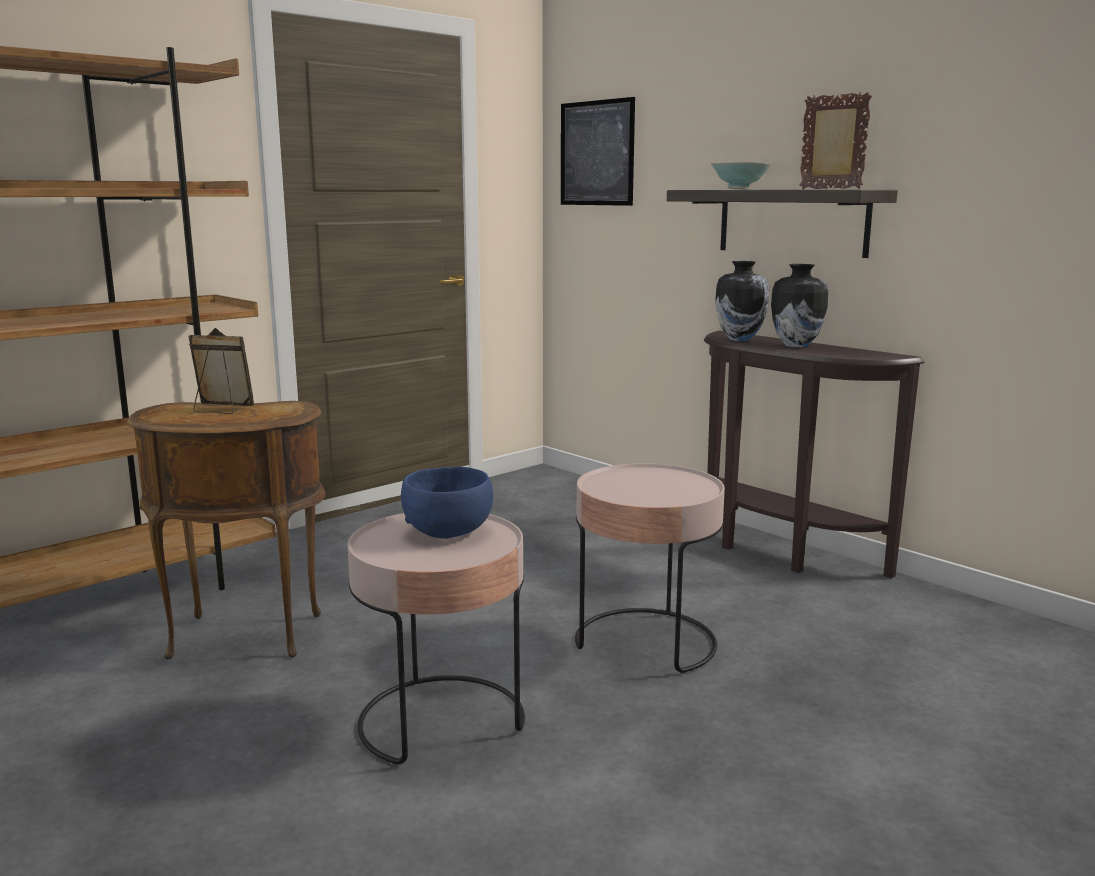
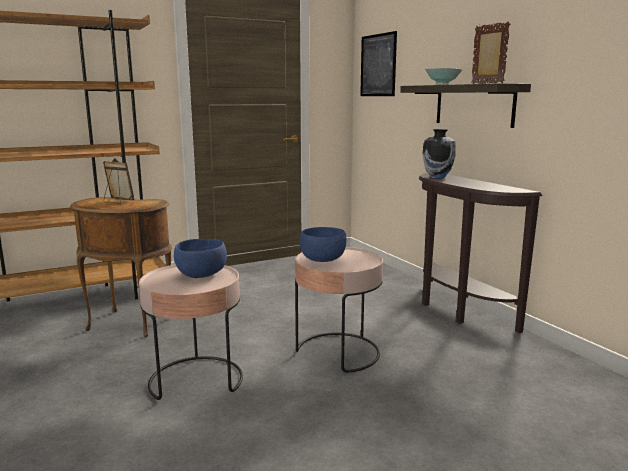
camera: 15 degrees right, 0 degrees up
(627, 488) = (322, 260): none -> blue bowl
(795, 345) = (467, 182): vase -> none

